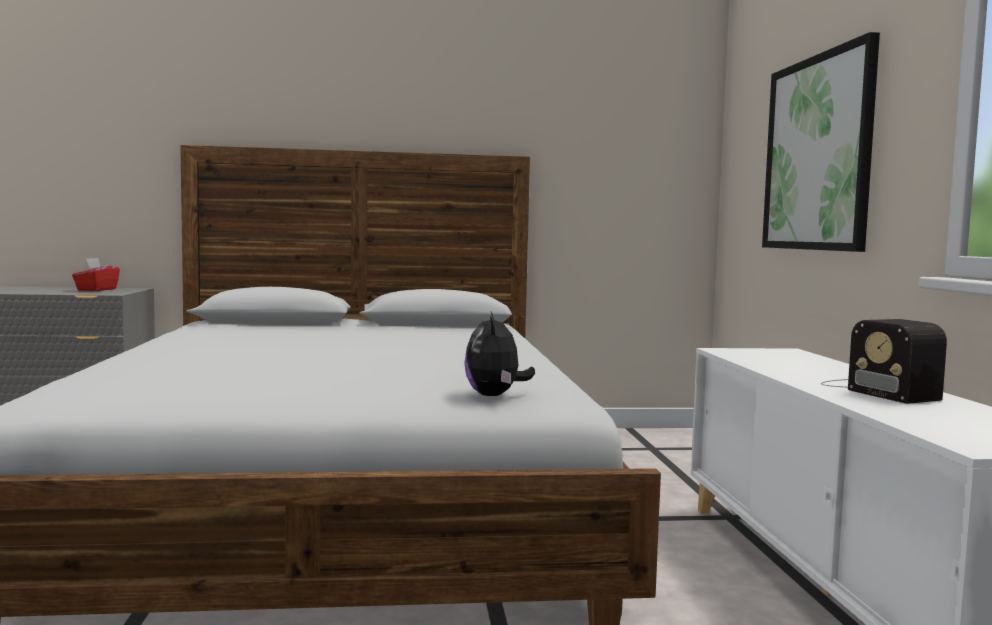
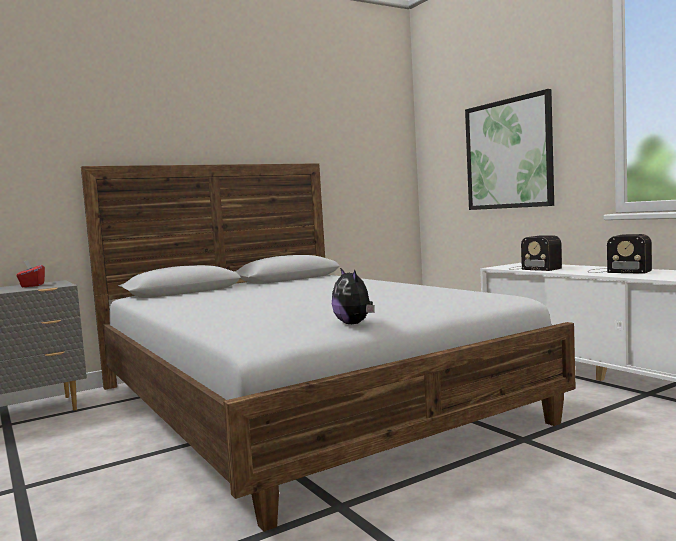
camera: 25 degrees left, 0 degrees up
(495, 396) = (474, 299): plush toy -> plush toy (354, 324)
(766, 361) = (532, 268): none -> radio

